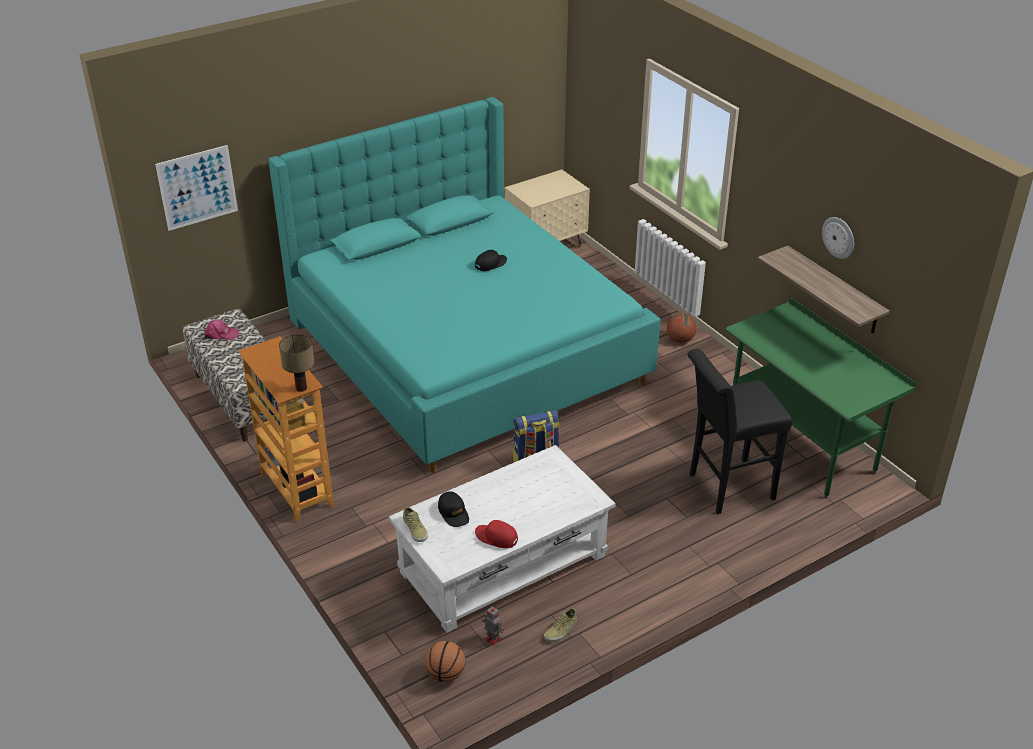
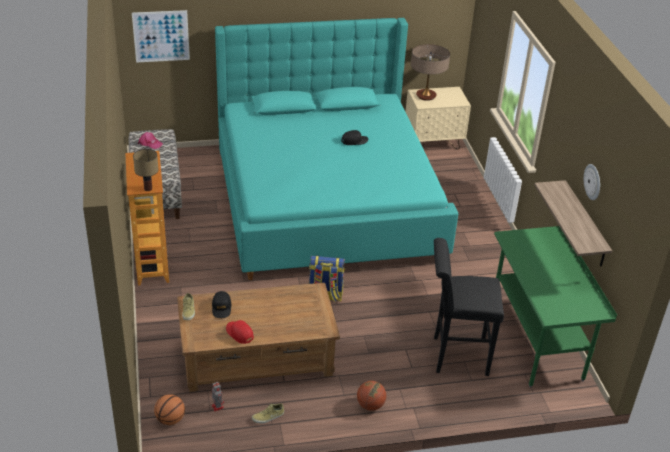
camera: 20 degrees right, 0 degrees up
(503, 564) = (258, 358): white coffee table -> brown coffee table
(531, 190) = (426, 96): none -> table lamp
(680, 340) = (491, 237): basketball -> basketball (370, 405)

